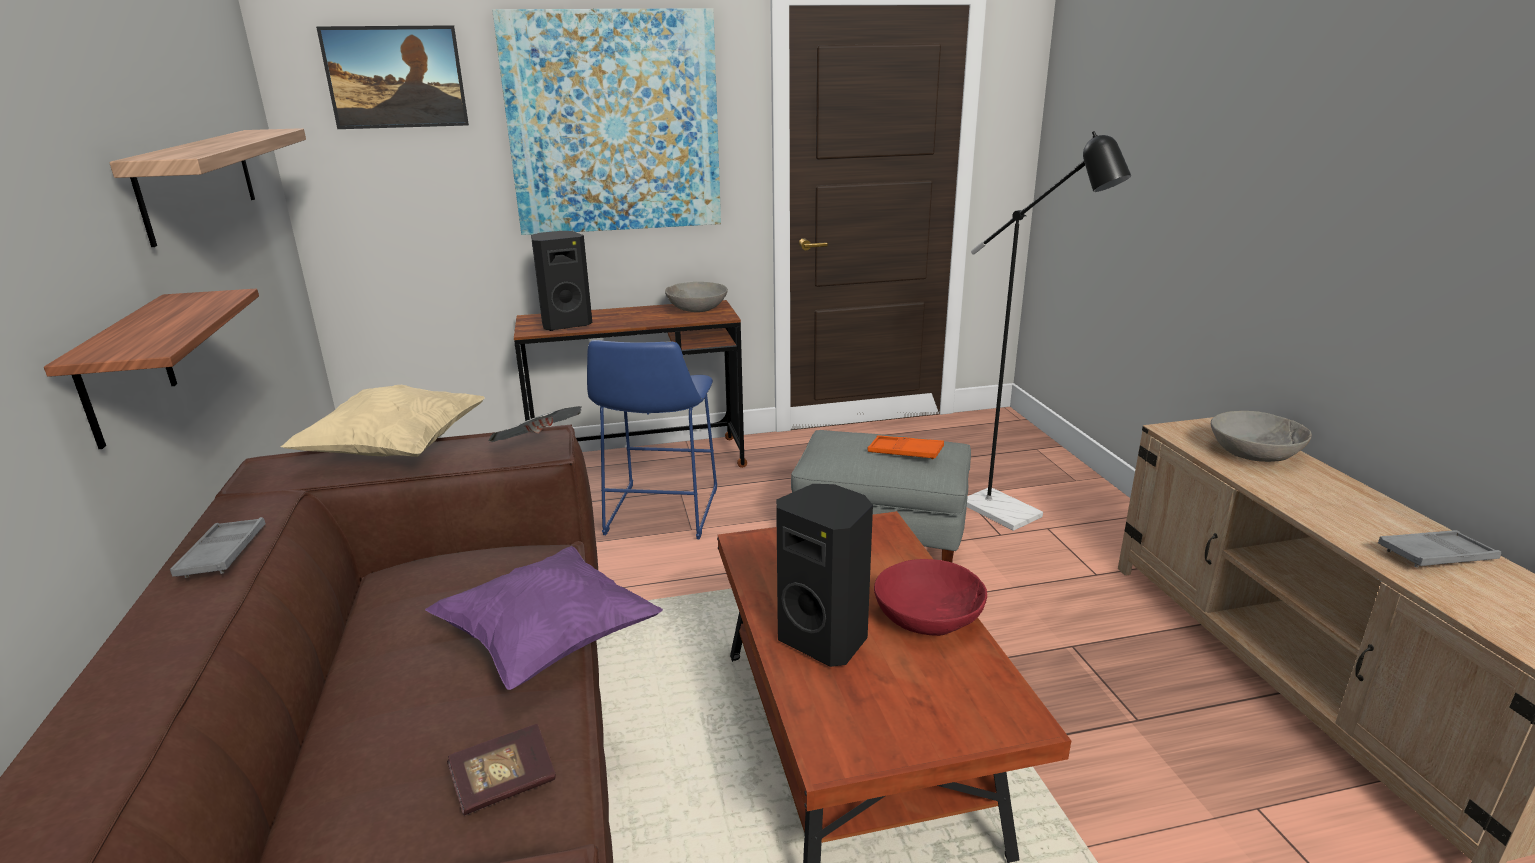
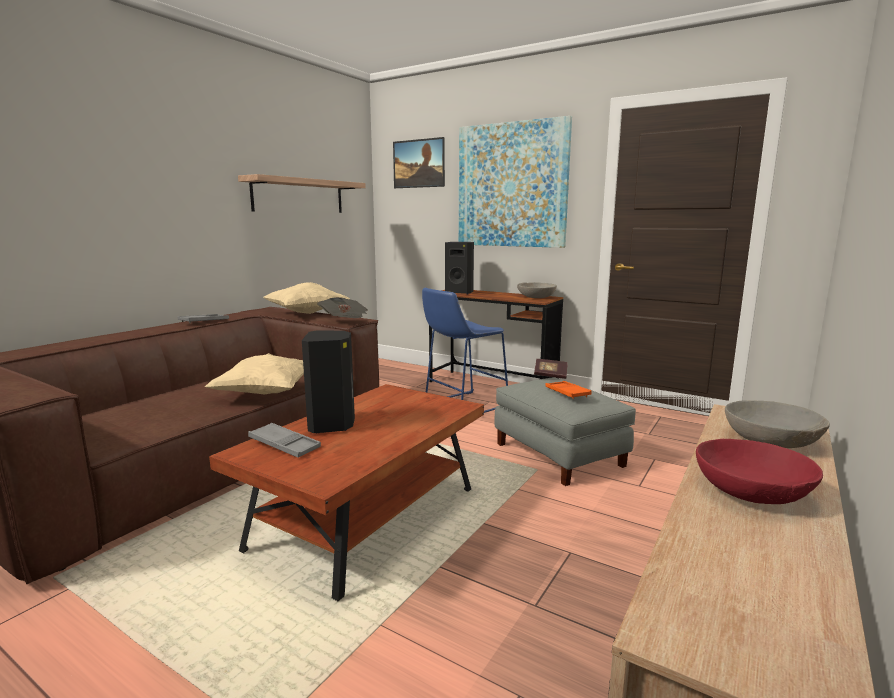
camera: 45 degrees right, 10 degrees down
(125, 370) = (212, 249): shelf -> none
(504, 784) = (167, 414): book -> book (550, 375)
(549, 642) = (266, 393): purple pillow -> beige pillow
(928, 617) = (389, 438): red bowl -> red bowl (752, 491)
(1012, 516) = (670, 481): black floor lamp -> none
(1436, 556) = (761, 538): grey tray -> grey tray (284, 445)

